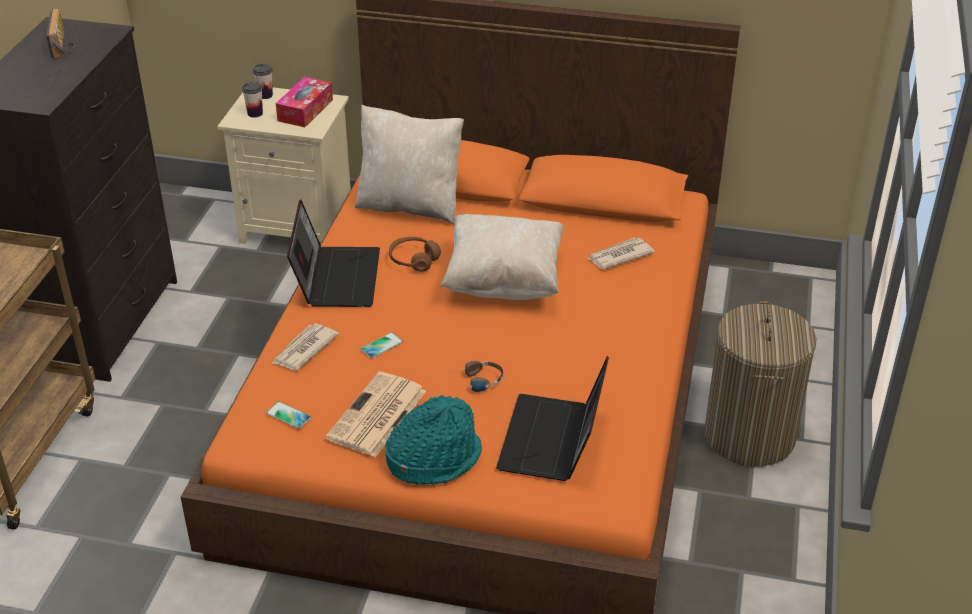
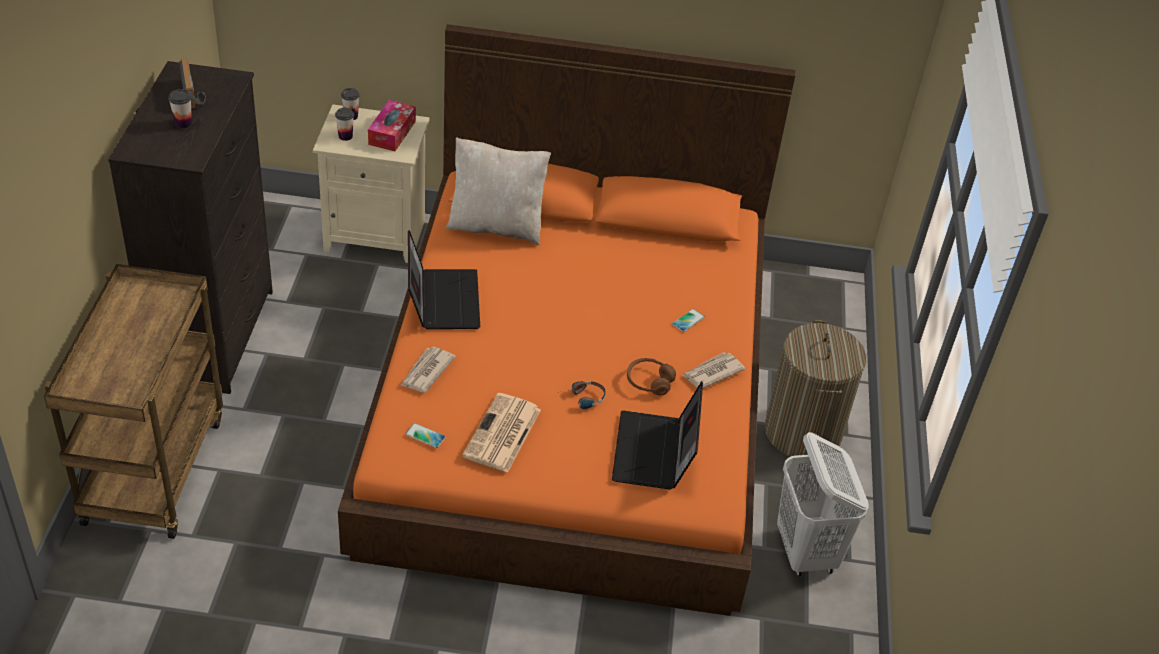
camera: 10 degrees left, 5 degrees up
(43, 71) = (183, 123): none -> cup
(381, 346) = (495, 367): phone -> phone (688, 321)
(414, 260) = (509, 281): brown headphones -> brown headphones (649, 382)
(433, 458) = (556, 471): turquoise hat -> none
(504, 281) = (591, 301): beige pillow -> none
(619, 256) = (688, 275): newspaper -> newspaper (712, 372)
(741, 569) = (806, 552): none -> white laundry basket

